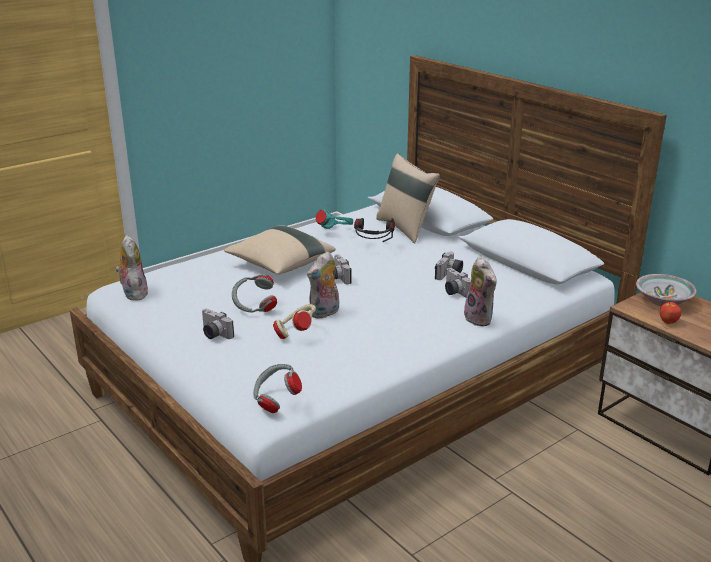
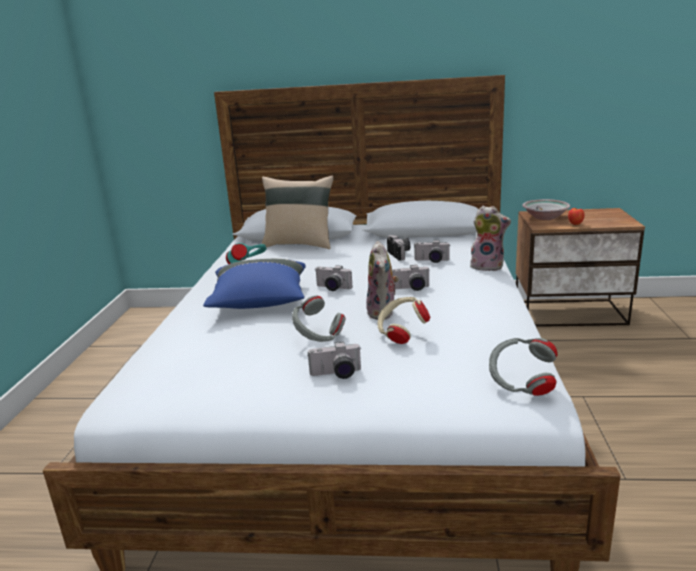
camera: 45 degrees left, 5 degrees down
(133, 293) = (156, 392): plush toy -> none
(280, 265) = (259, 302): beige pillow -> blue pillow
(373, 248) = (308, 263): headphones -> none
(381, 306) = (410, 289): none -> camera

